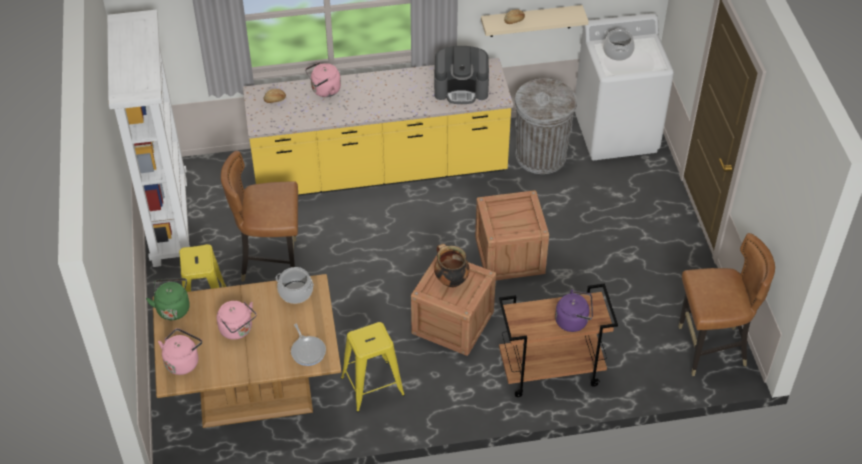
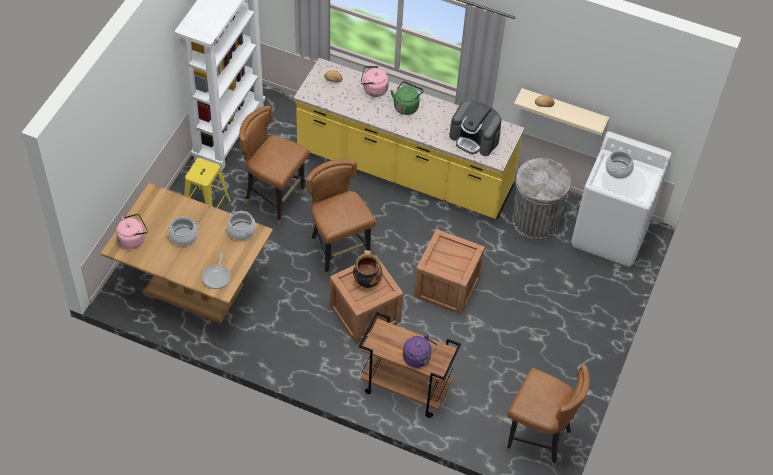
camera: 30 degrees right, 5 degrees up
(173, 308) = (155, 198): green kettle -> green kettle (406, 106)
(238, 330) = (184, 236): pink kettle -> cooking pot
(372, 386) = (273, 328): yellow stool -> none
(378, 278) = (339, 252): none -> brown chair

